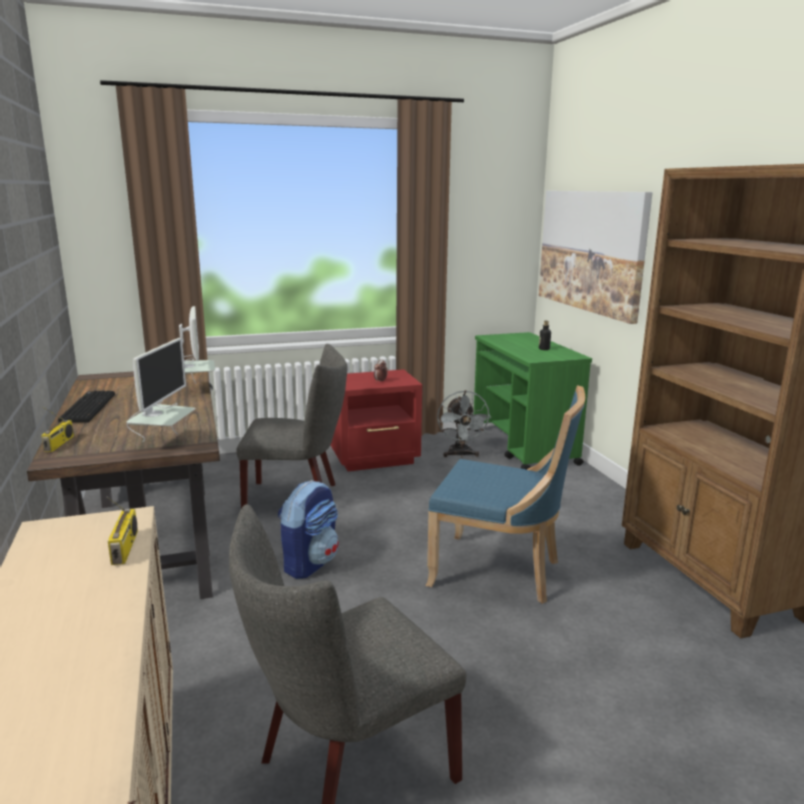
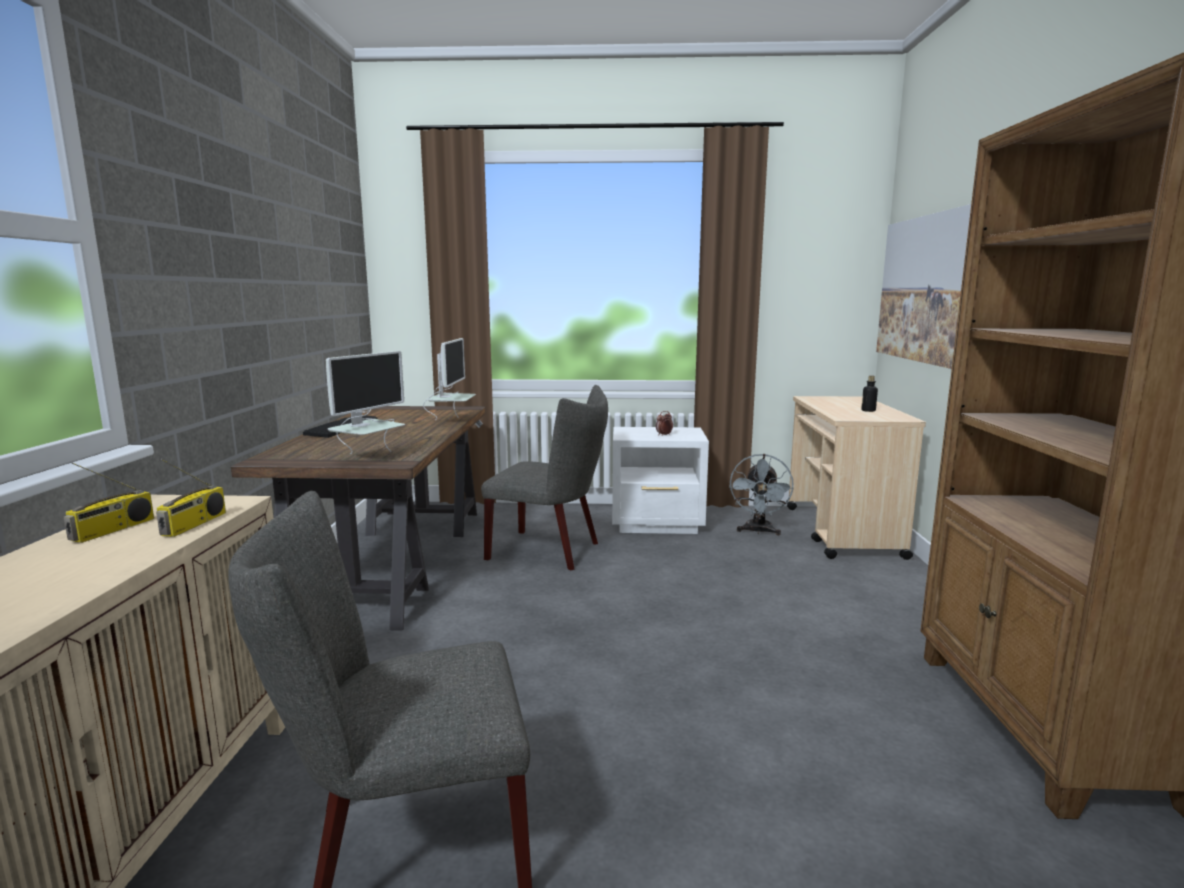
camera: 20 degrees right, 5 degrees down
(59, 444) = (282, 450): radio -> radio (113, 530)
(310, 563) = (520, 614): backpack -> none
(376, 458) = (658, 524): red nightstand -> white nightstand
(500, 572) = (733, 661): blue chair -> none
(523, 447) = (842, 532): green cart -> beige cart

